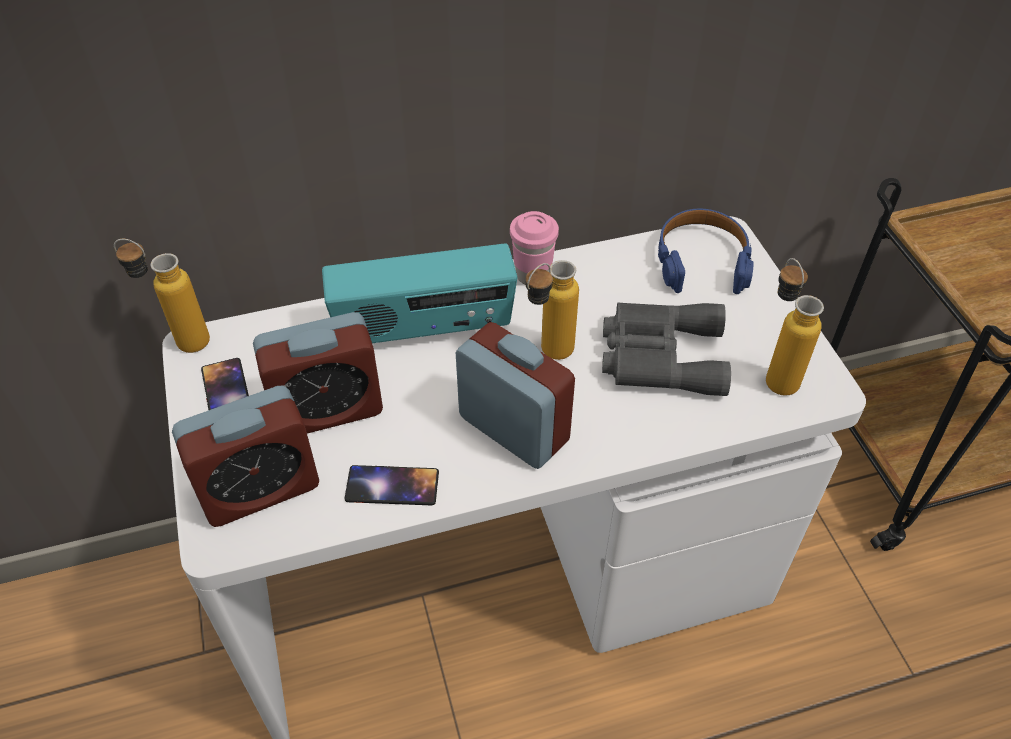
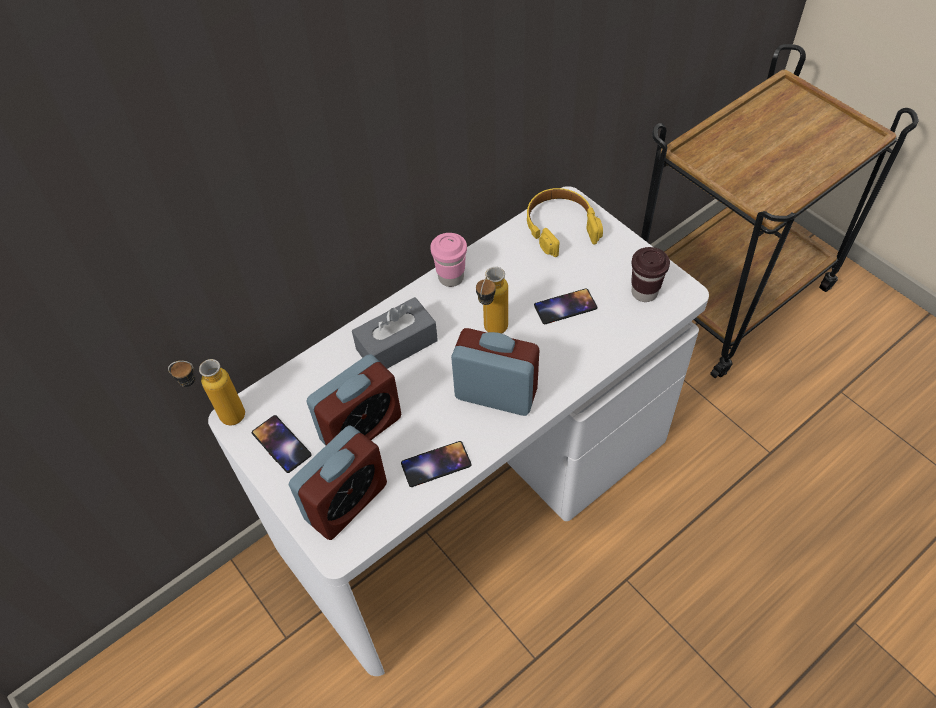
camera: 20 degrees left, 5 degrees up
(424, 329) = (397, 345): radio -> grey tissue box
(659, 355) = (565, 306): grey binoculars -> phone
(701, 260) = (560, 227): blue headphones -> yellow headphones
(774, 373) = (644, 292): bottle -> brown cup

